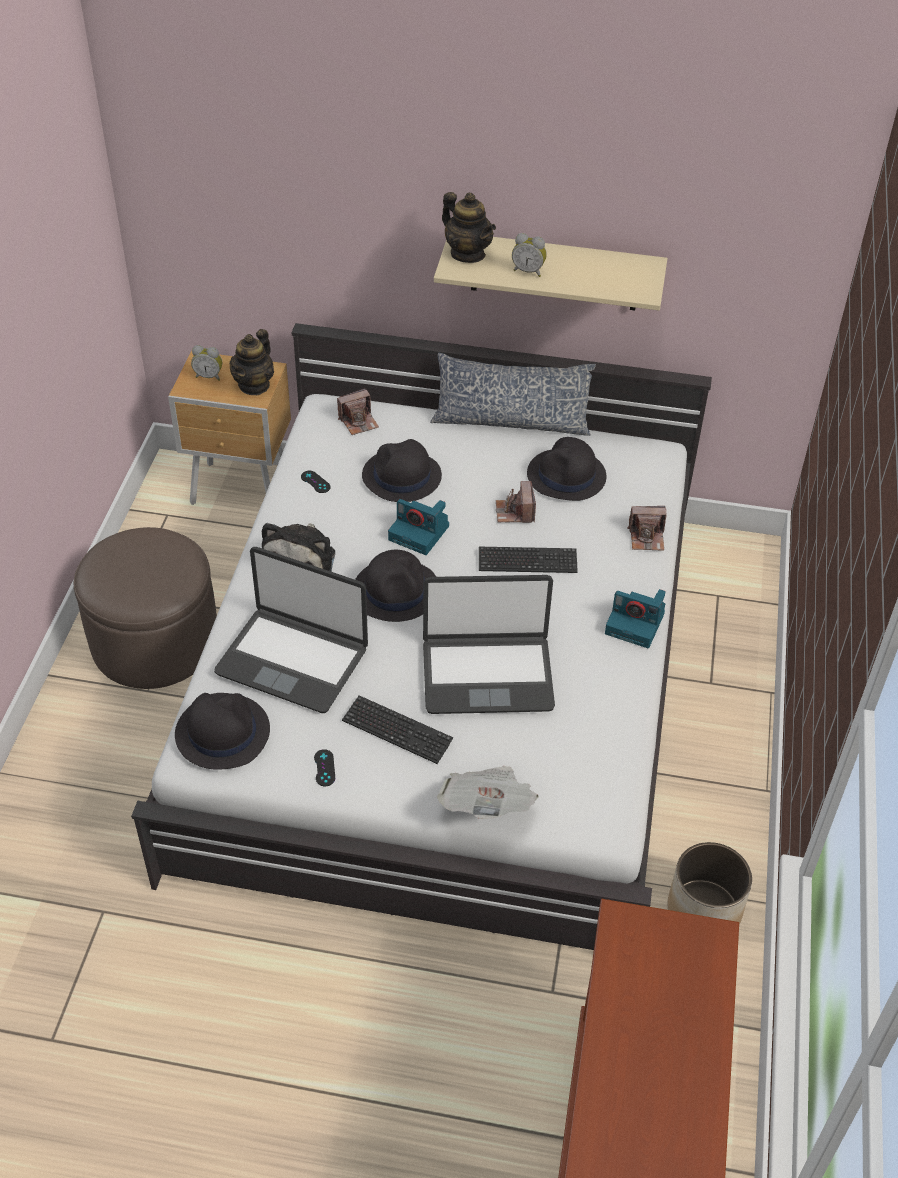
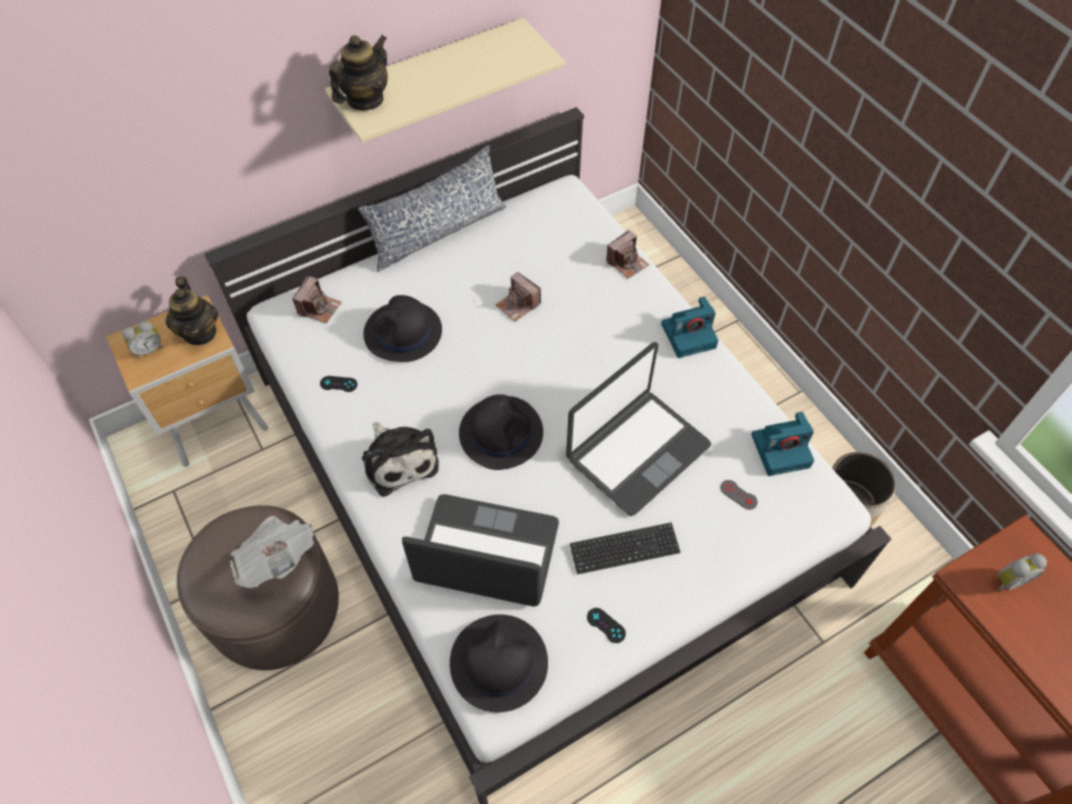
camera: 40 degrees left, 10 degrees up
(293, 660) = (486, 553): laptop -> laptop turned 150 degrees counterclockwise
(420, 533) = (467, 370): camera -> camera (781, 450)
(468, 254) = (365, 100): teapot -> teapot turned 60 degrees counterclockwise
(487, 807) = (747, 558): newspaper -> newspaper (277, 558)
(527, 561) = (568, 339): keyboard -> none
(528, 271) = (432, 88): alarm clock -> alarm clock (1008, 579)
(534, 761) = (738, 494): none -> grey game controller
(566, 476) = (524, 251): black hat -> none

